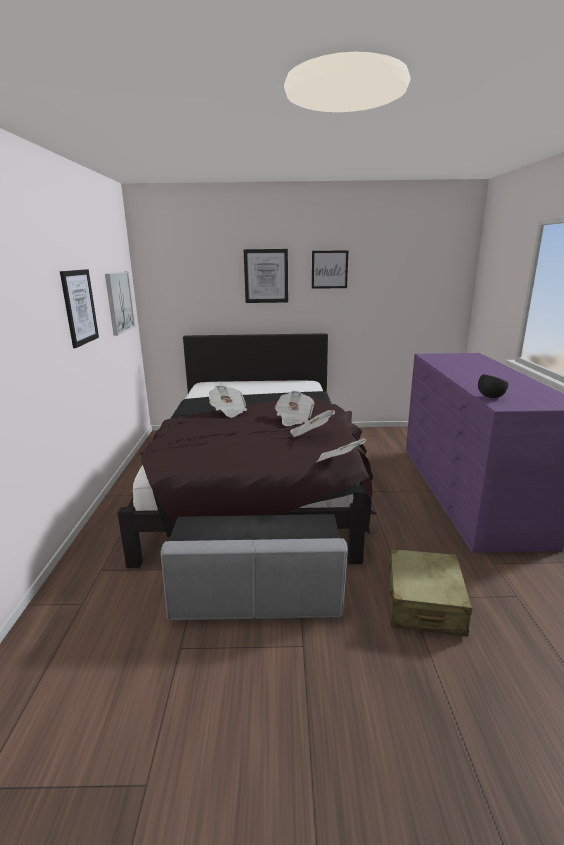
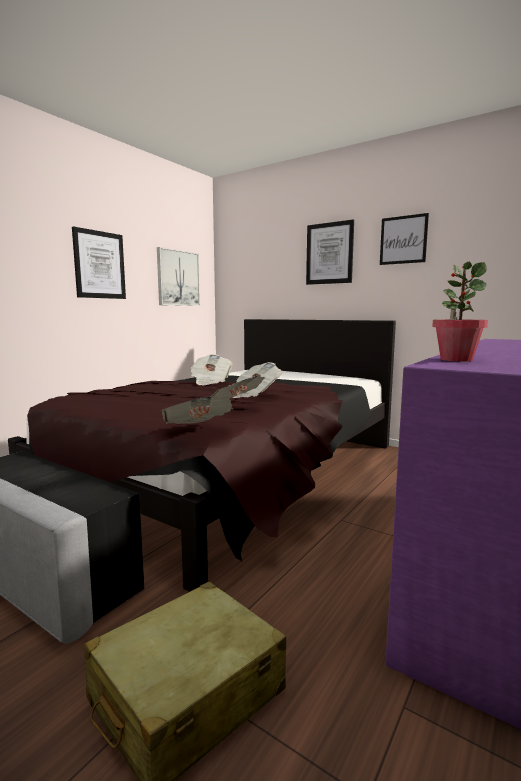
camera: 35 degrees right, 10 degrees down
(490, 397) = (456, 359): black bowl -> potted plant

